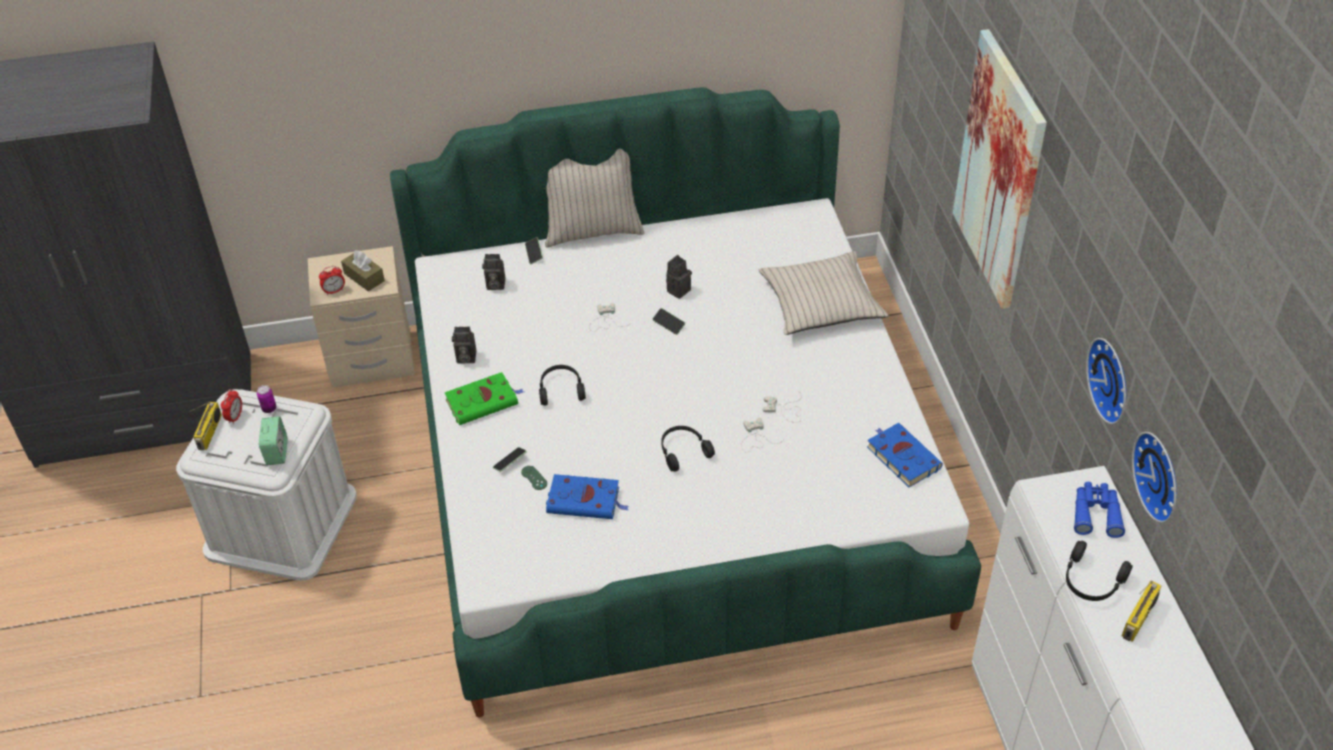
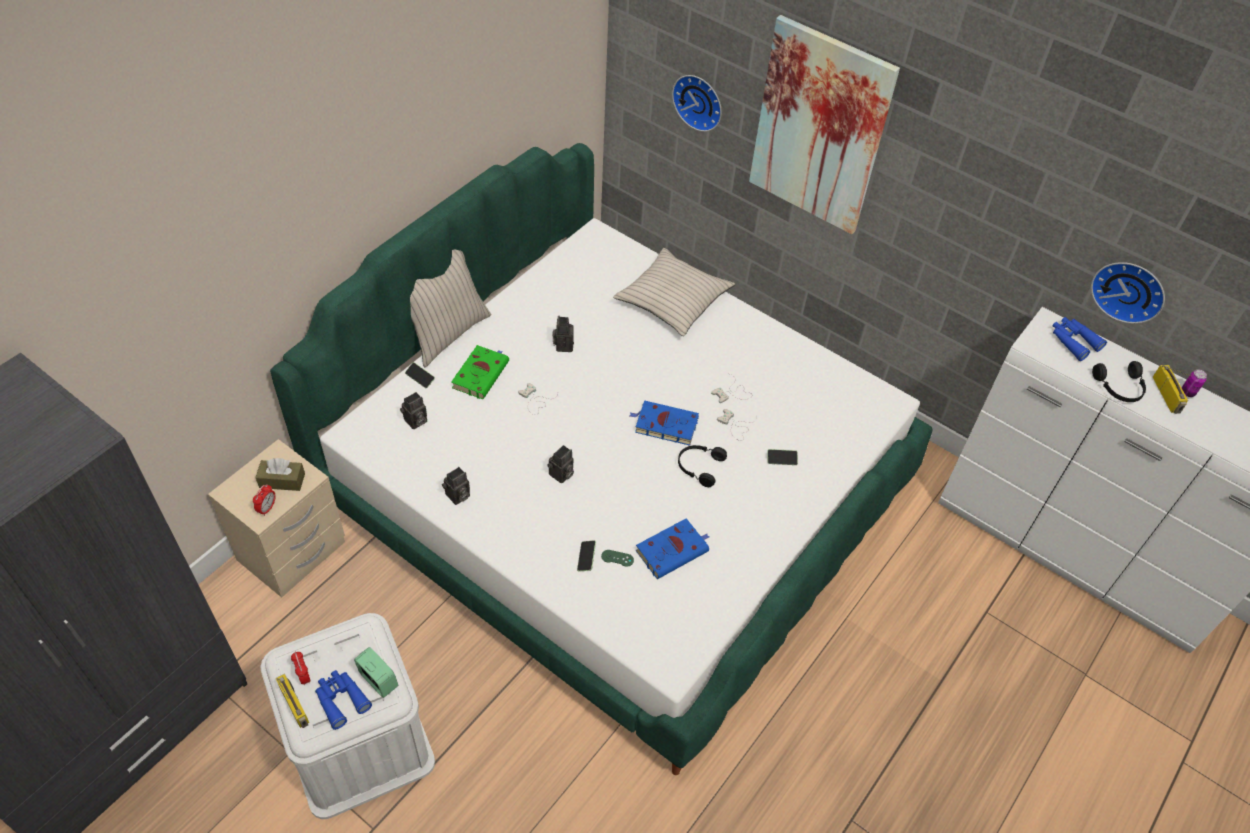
camera: 45 degrees left, 5 degrees up
(240, 448) = (341, 699): none -> blue binoculars
(269, 408) = (328, 647): can -> can (1187, 392)
(483, 401) = (512, 523): green book -> green book (481, 373)
(561, 389) = (561, 475): black headphones -> camera
(668, 324) = (585, 376): phone -> phone (781, 460)
(901, 457) = (837, 381): blue book -> blue book (664, 425)
(1112, 379) = (1041, 240): wall clock -> wall clock (699, 101)

